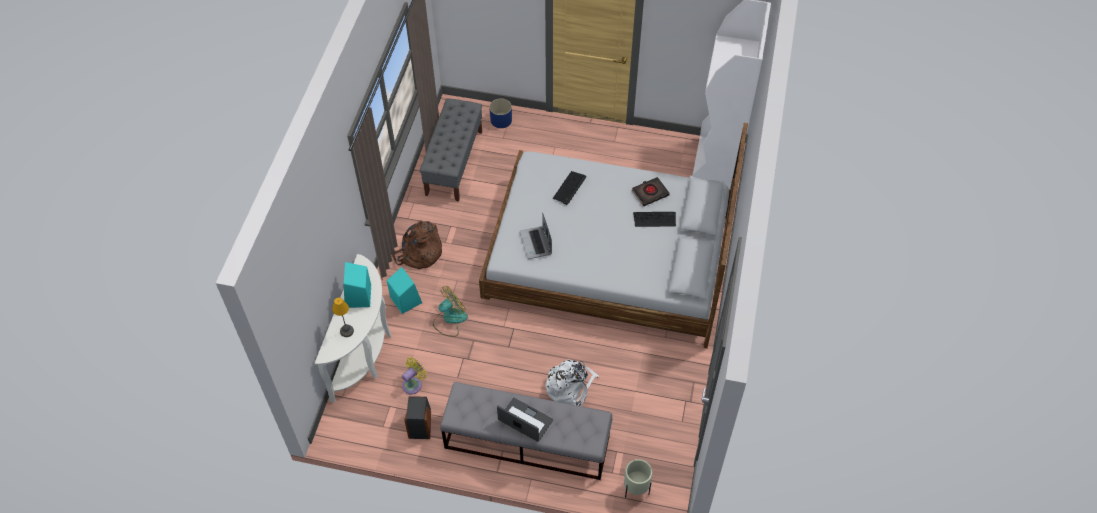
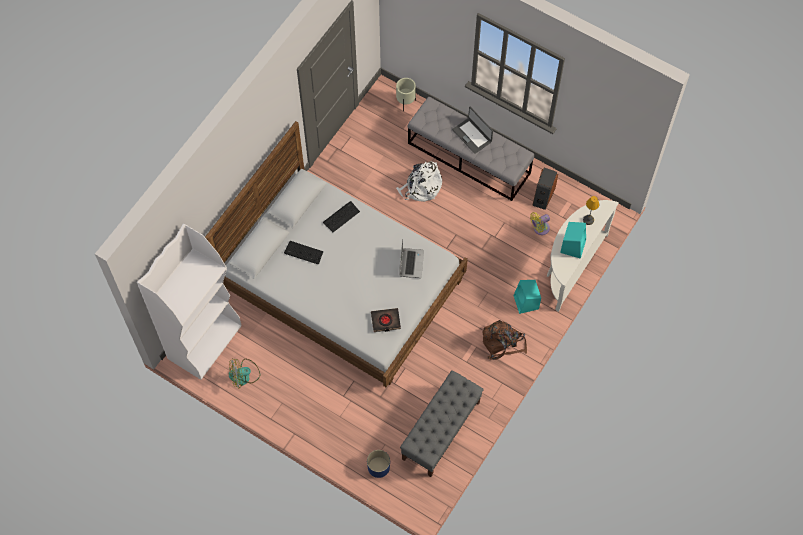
camera: 160 degrees left, 10 degrees up
(450, 319) = (495, 273): fan -> fan (244, 375)
(569, 188) = (361, 305): keyboard -> keyboard (341, 217)
(650, 193) = (295, 279): black book -> black book (385, 321)

